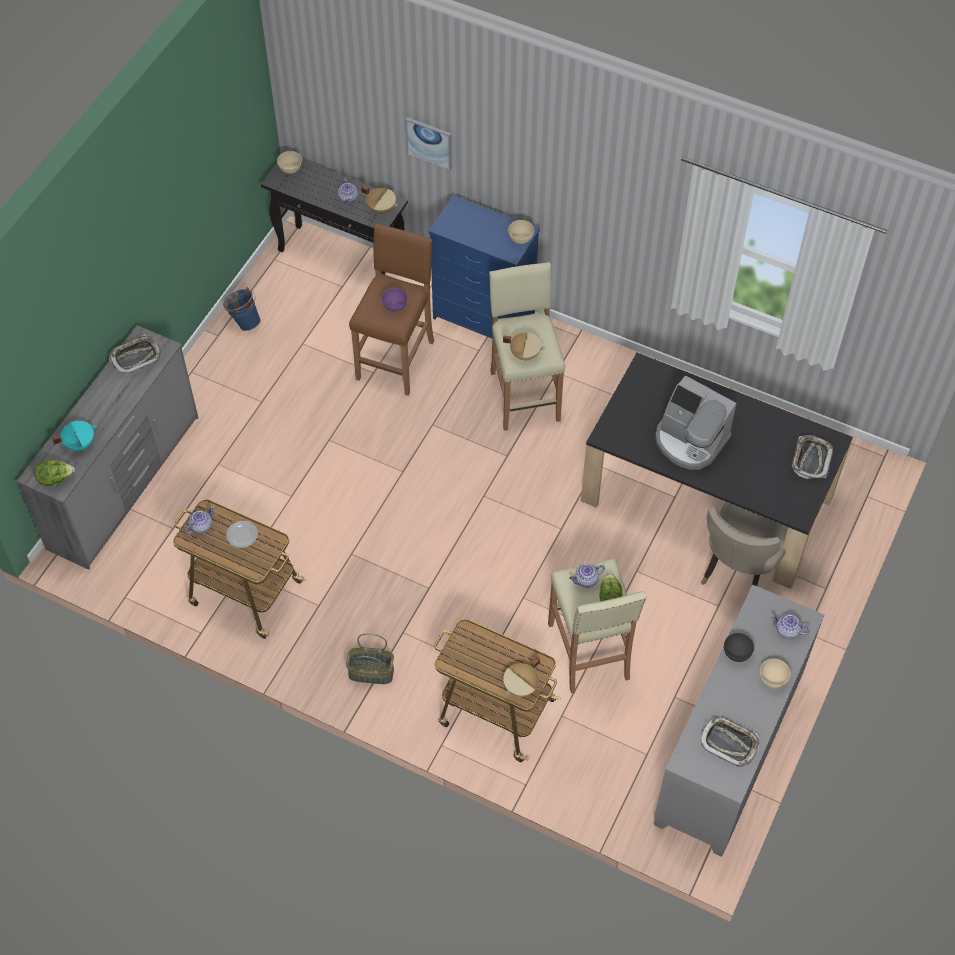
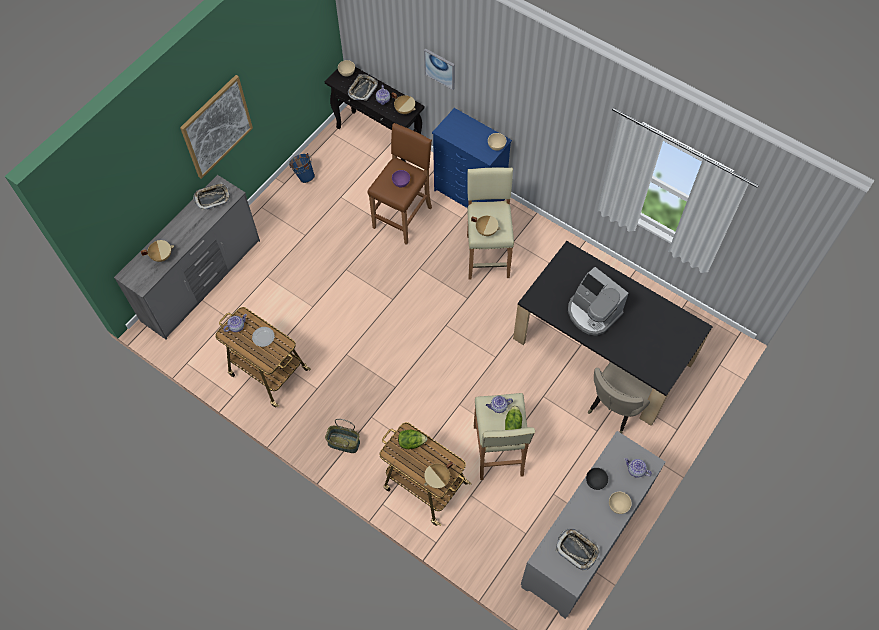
camera: 10 degrees right, 5 degrees up
(55, 479) = (140, 279): lettuce -> lettuce (411, 442)
(79, 443) = (161, 256): turquoise cooking pot -> beige cooking pot
(134, 255) = (216, 127): none -> picture
(811, 459) = (678, 339): tray -> tray (362, 89)

